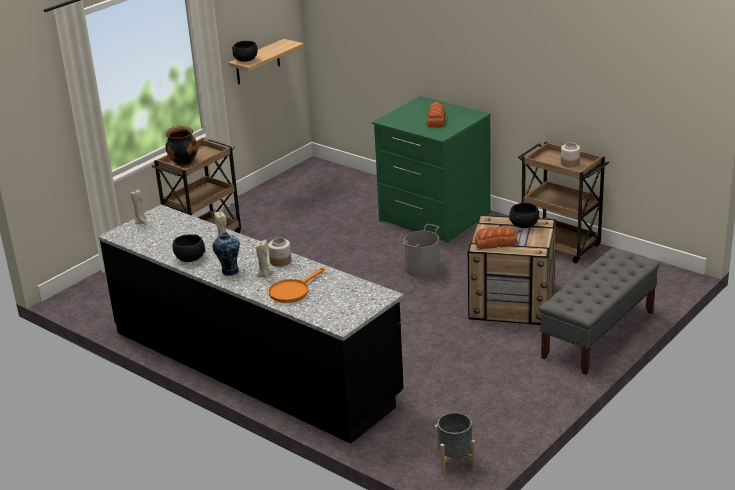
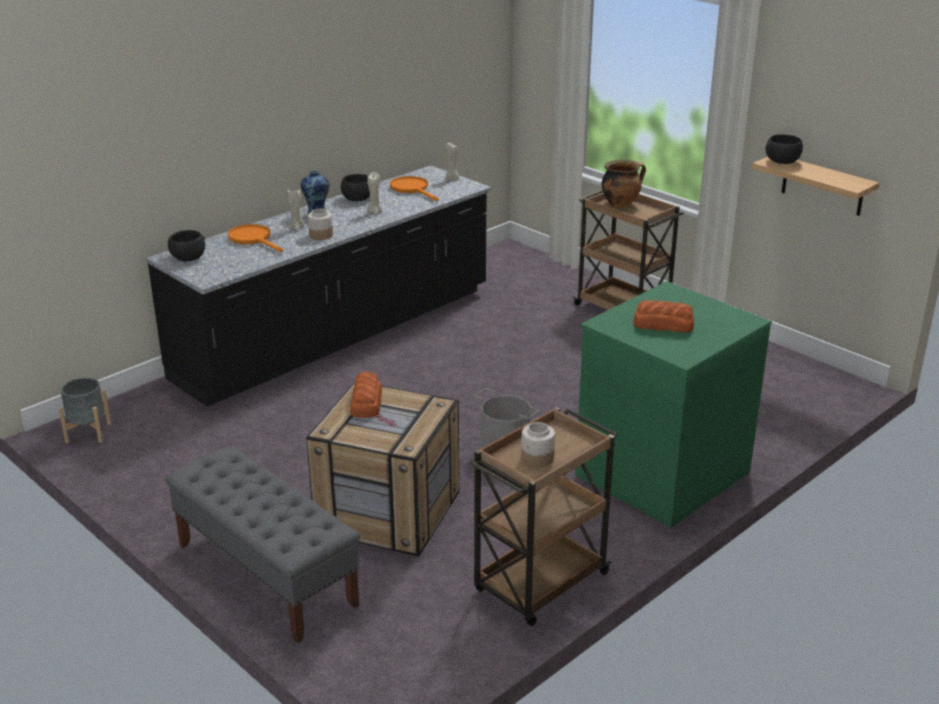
camera: 95 degrees right, 0 degrees up
(166, 236) = (412, 189): none -> orange frying pan
(524, 225) = (408, 430): black bowl -> black bowl (187, 258)

